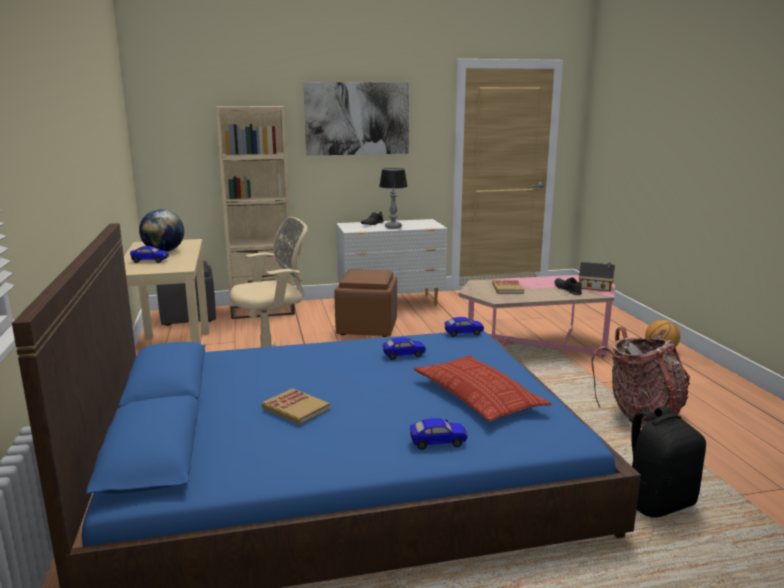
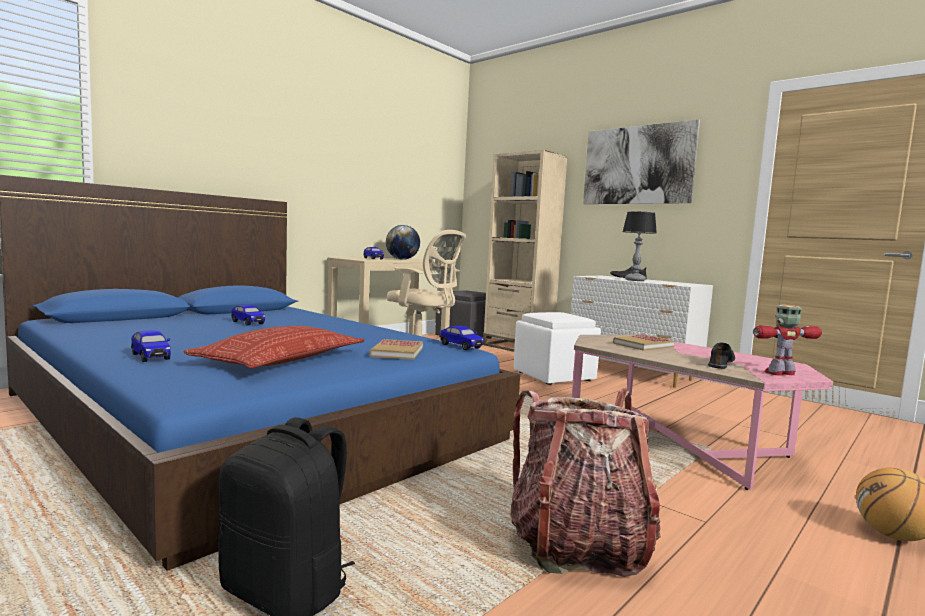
camera: 55 degrees right, 10 degrees down
(295, 409) = (204, 327): book -> book (397, 352)
(367, 328) = (553, 376): brown ottoman -> white ottoman
(404, 355) = (363, 337): toy car -> toy car (248, 323)
(596, 287) = (780, 373): toy house -> toy robot

